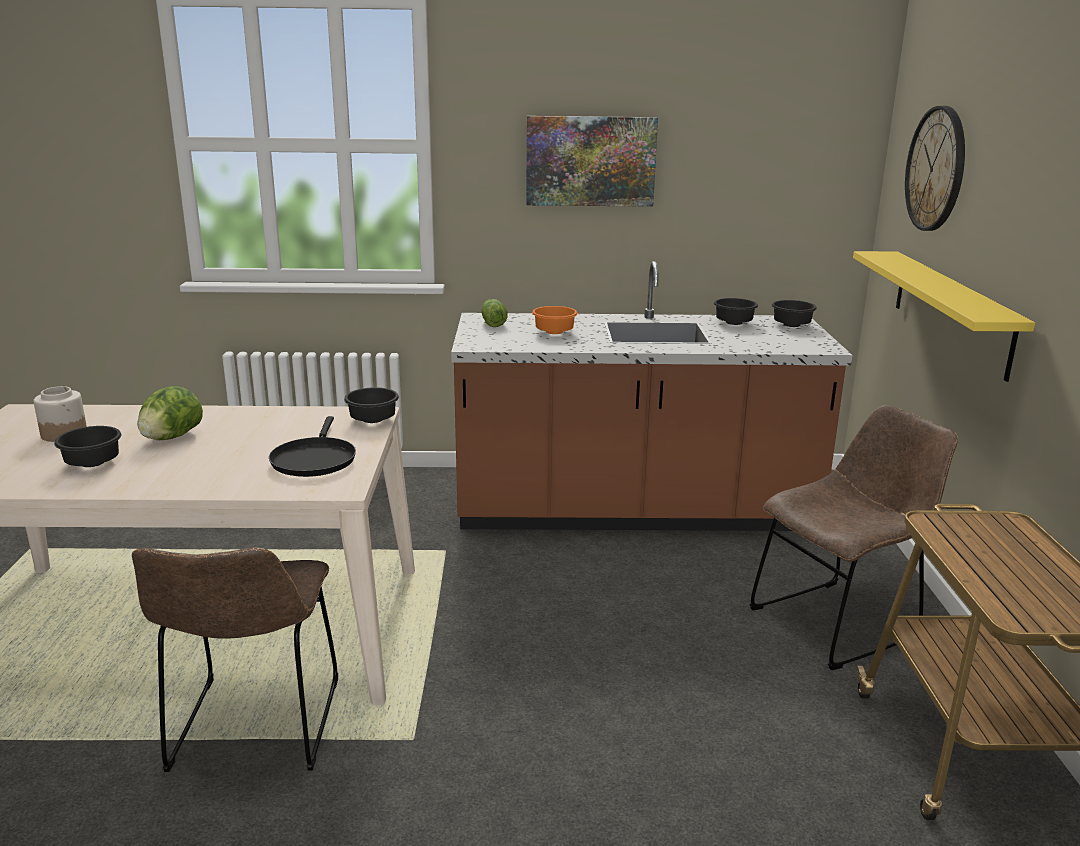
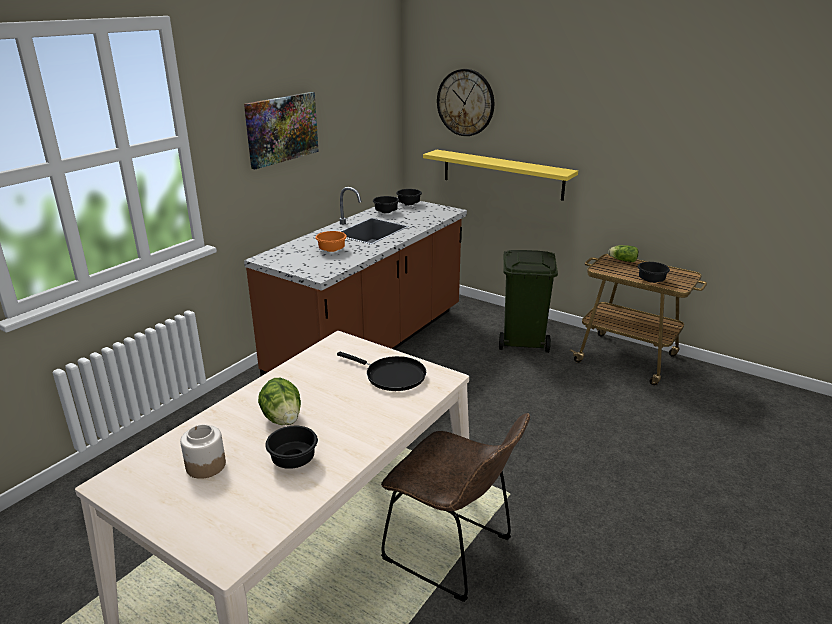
camera: 55 degrees left, 5 degrees up
(374, 420) = (351, 343): black bowl -> black bowl (651, 280)
(493, 323) = (283, 258): lettuce -> lettuce (622, 260)
(839, 621) = (524, 341): brown chair -> green trash can

